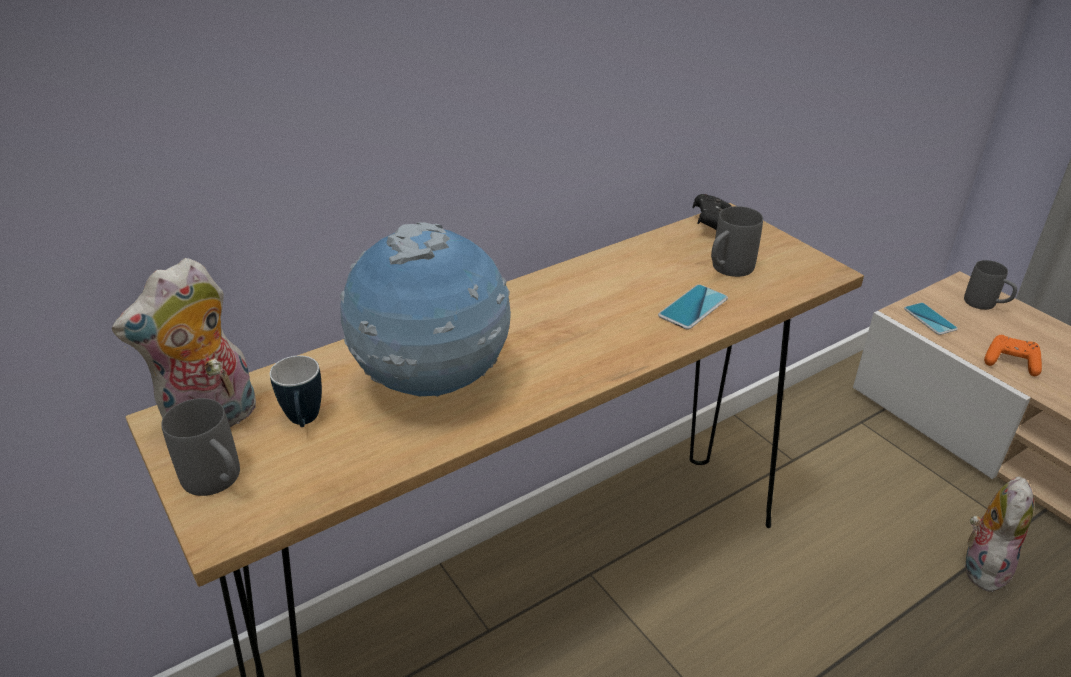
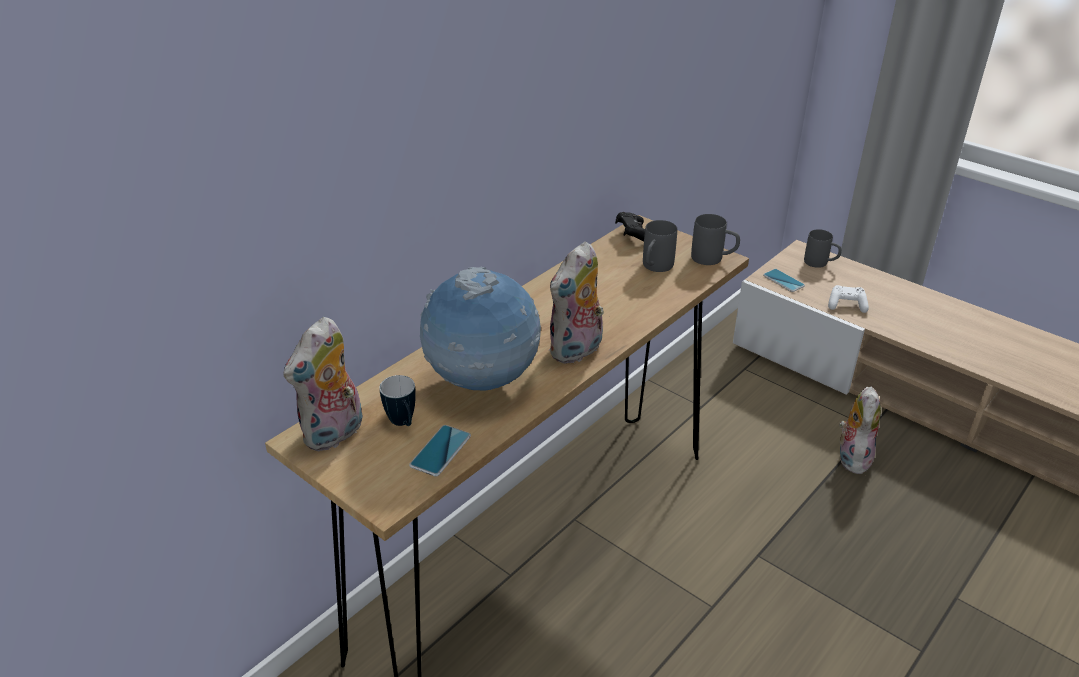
camera: 15 degrees left, 0 degrees up
(218, 482) = (365, 473): grey mug -> grey mug (713, 259)
(577, 363) = (577, 351): none -> plush toy
(693, 308) = (641, 299): phone -> phone (440, 451)
(1010, 363) = (846, 305): orange game controller -> white game controller

